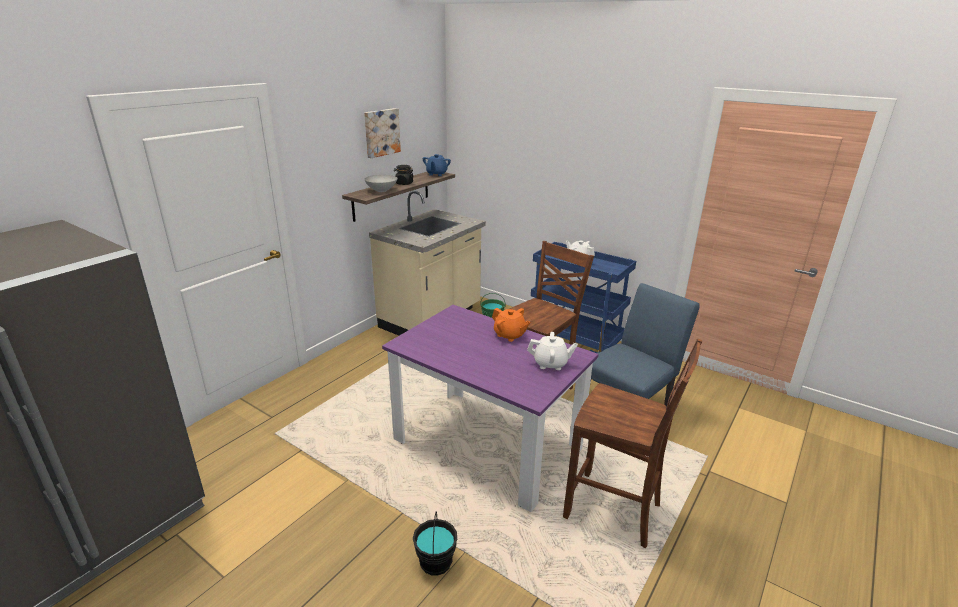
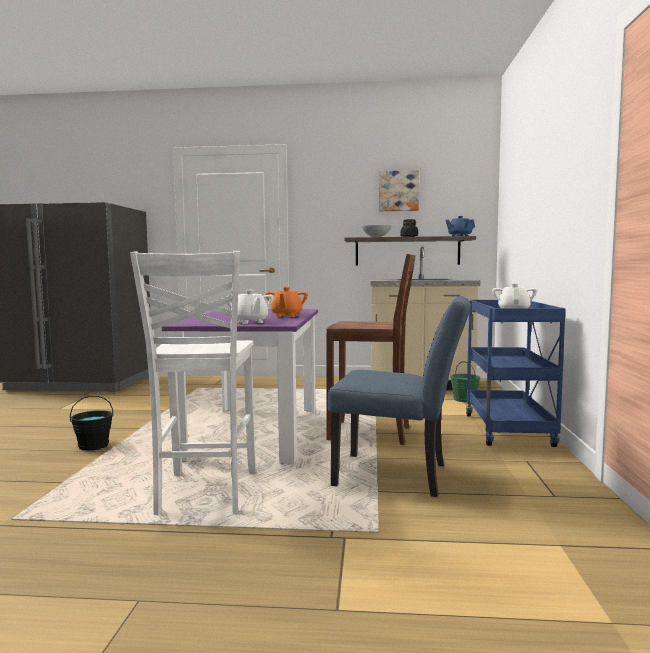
camera: 60 degrees right, 20 degrees down
(614, 511) = (204, 494): brown chair -> white chair

